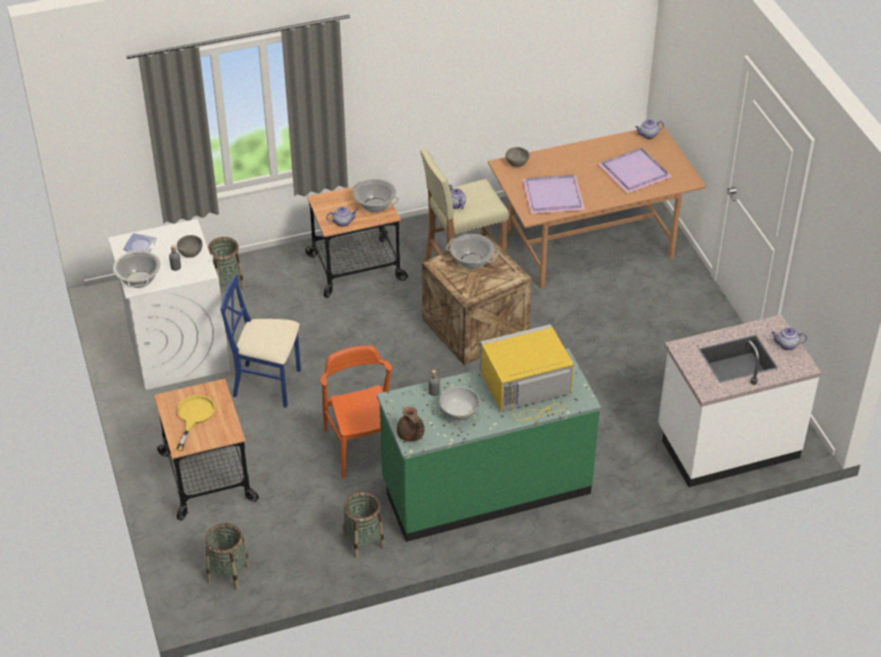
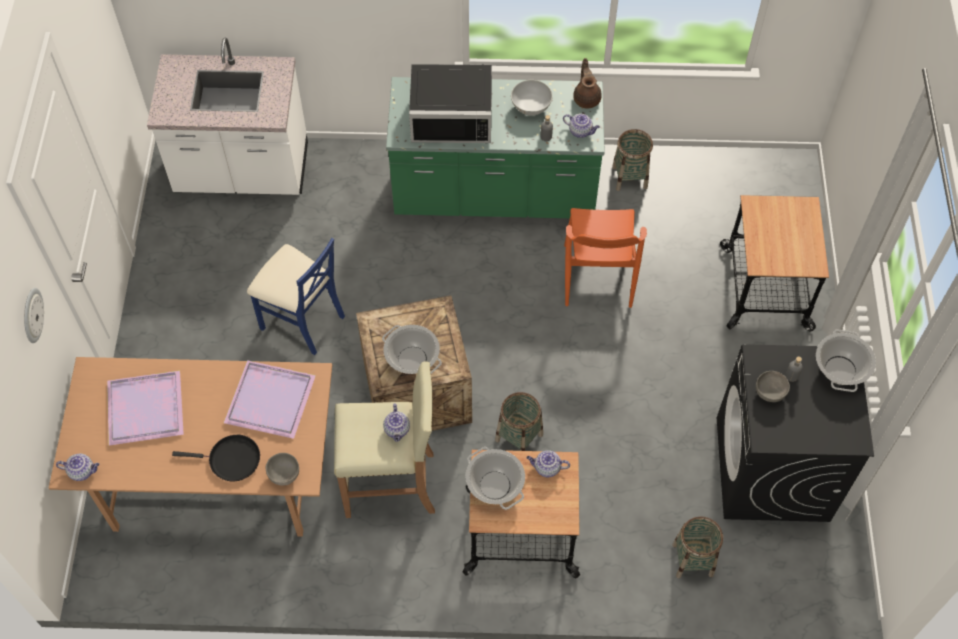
camera: 160 degrees left, 15 degrees up
(139, 245) = (833, 427): plate -> none
(177, 349) = (772, 470): white washing machine -> black washing machine
(194, 417) = (789, 236): yellow frying pan -> none
(228, 573) = (763, 183): basket -> basket (519, 437)
(268, 384) = (677, 385): blue chair -> blue chair (302, 320)
(527, 388) = (452, 114): yellow microwave -> black microwave
(557, 162) = (231, 460): none -> black frying pan
(711, 100) = (32, 315): none -> wall clock
(786, 345) = (169, 90): teapot -> teapot (581, 131)

